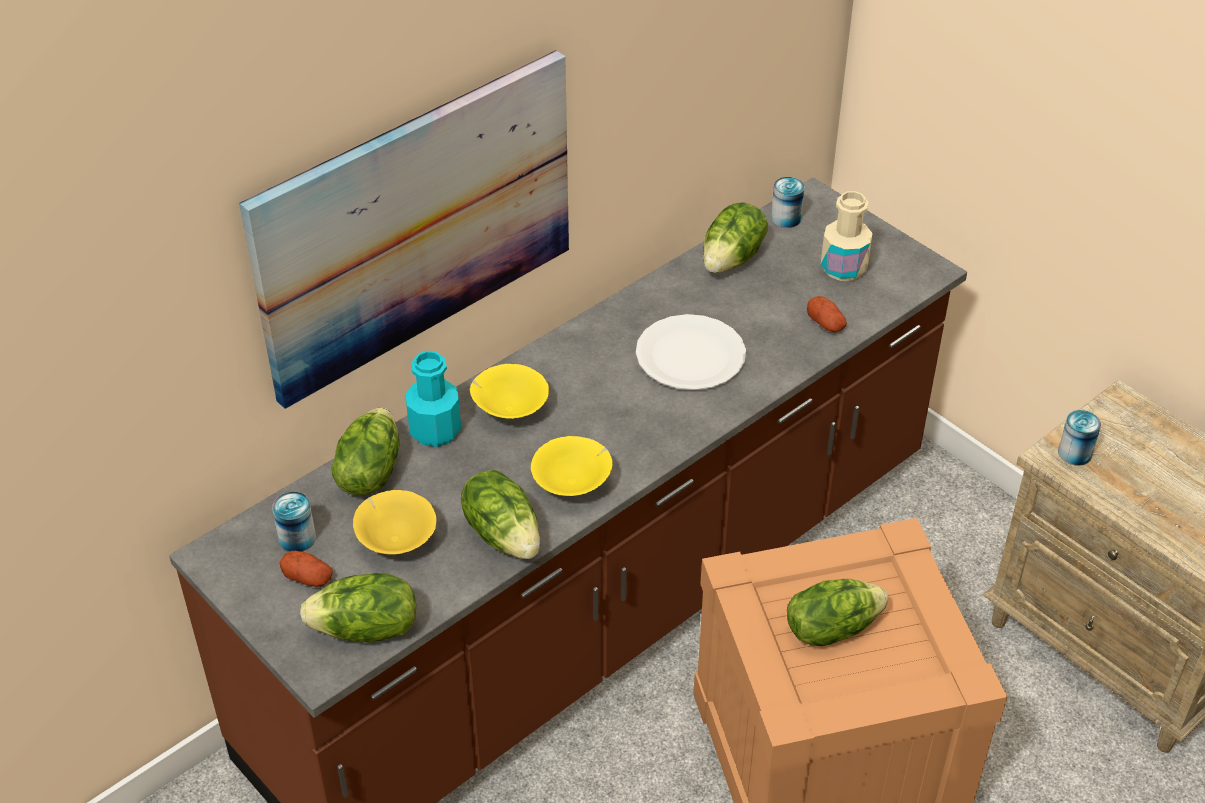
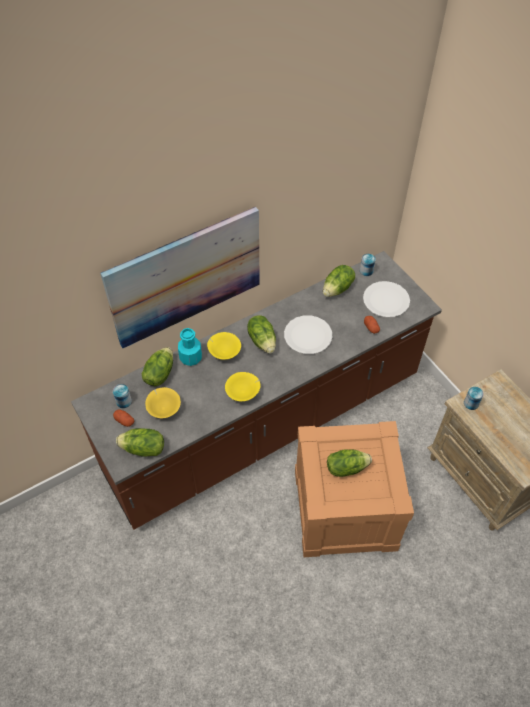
camera: 10 degrees right, 10 degrees up
(504, 534) = (209, 412): lettuce -> lettuce (262, 341)
(843, 268) = (386, 300): beige bottle -> white plate

